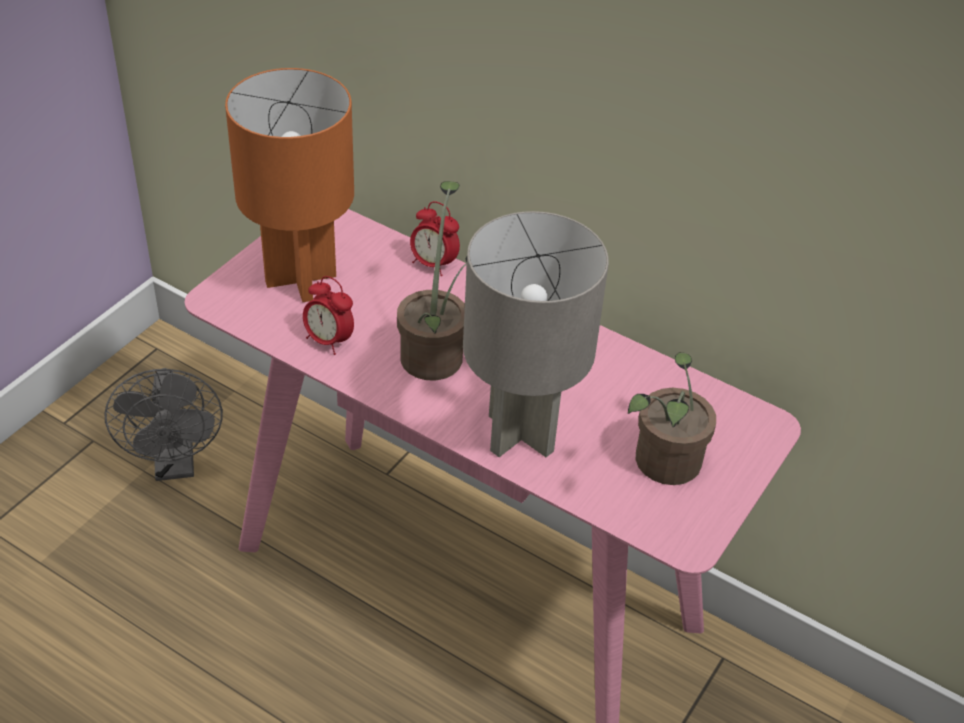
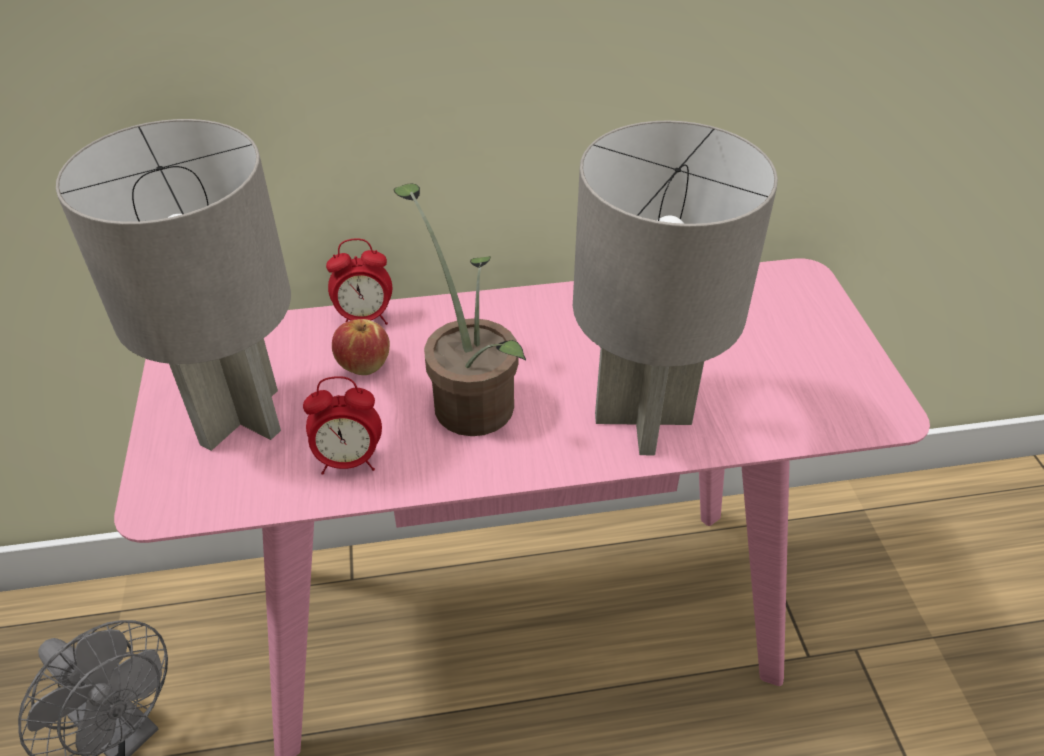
camera: 40 degrees left, 0 degrees up
(300, 279) = (240, 418): orange table lamp -> grey table lamp
(399, 292) = (363, 364): none -> apple
(663, 466) = (784, 363): potted plant -> none

